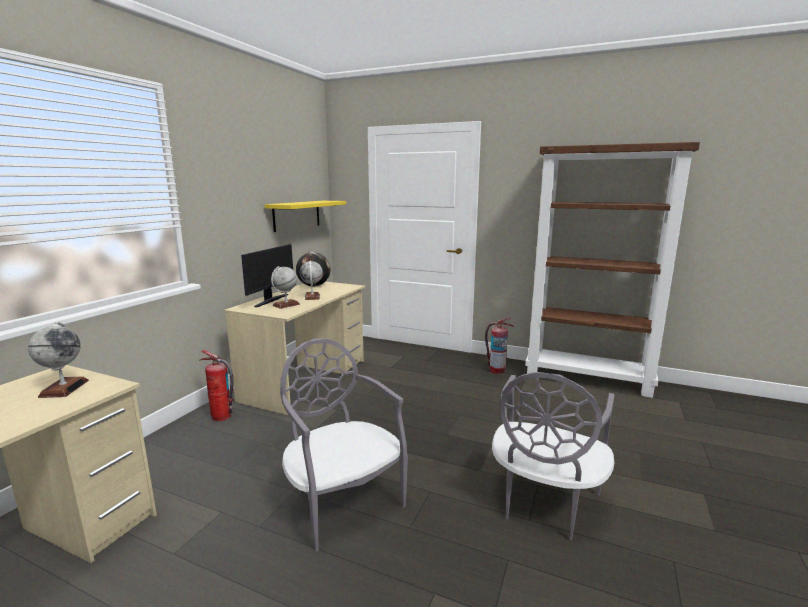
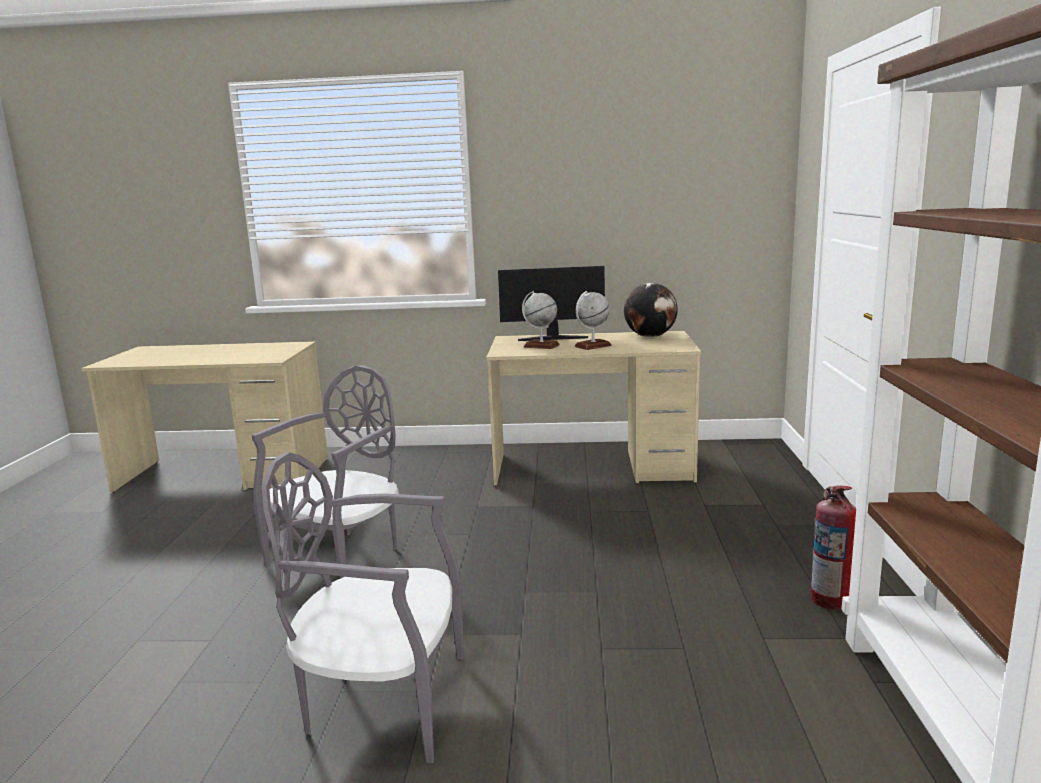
camera: 70 degrees right, 0 degrees up
(64, 388) = (267, 353): globe -> none
(221, 416) = (467, 458): fire extinguisher -> none
(297, 215) = (692, 225): yellow shelf -> none

